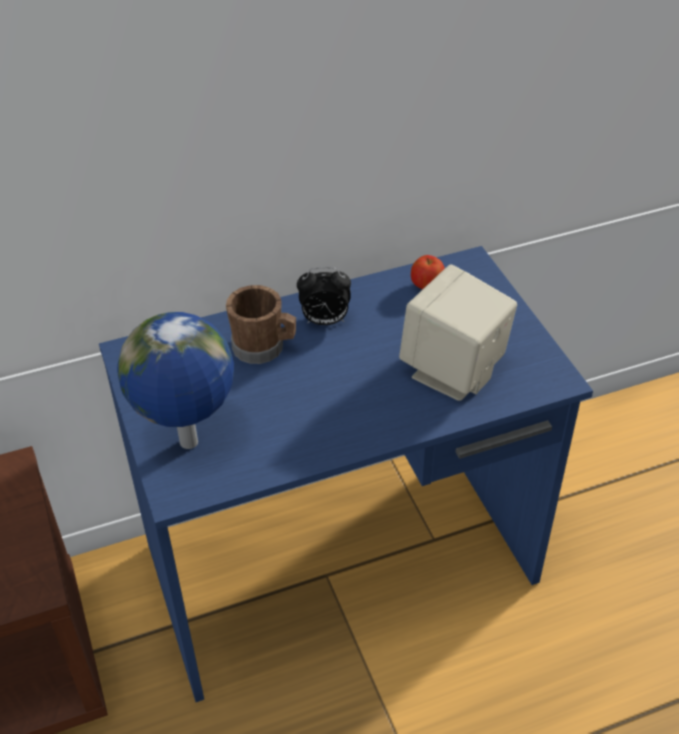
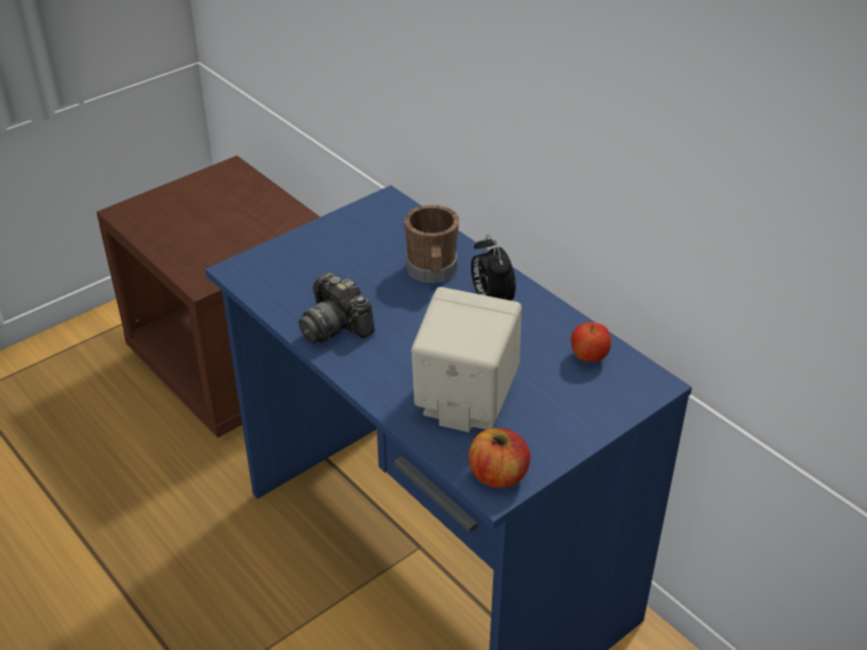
camera: 70 degrees right, 5 degrees down
(189, 444) = (294, 262): globe -> none
(310, 433) = (335, 325): none -> camera
(545, 374) = (498, 475): none -> apple

